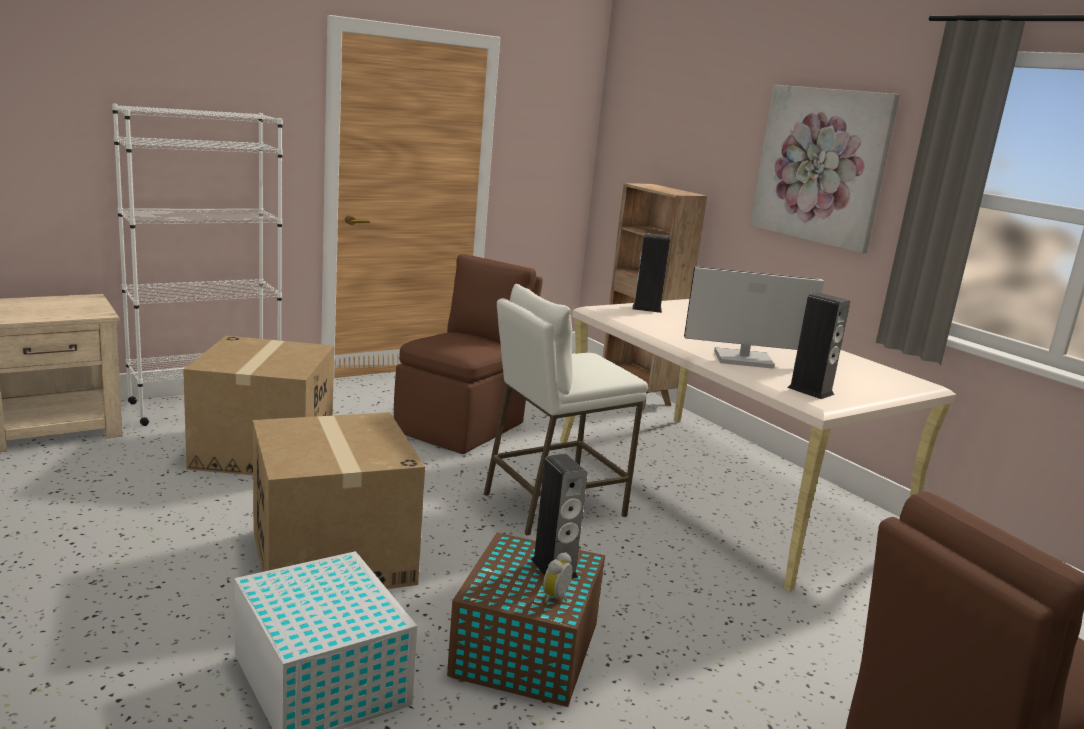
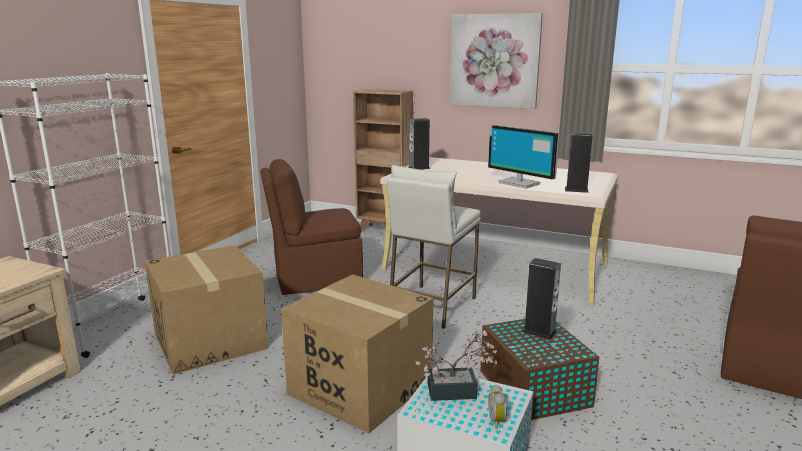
camera: 30 degrees left, 0 degrees up
(335, 585) = (458, 391): none -> potted plant
(463, 426) = (315, 279): brown chair -> brown chair turned 105 degrees counterclockwise
(557, 598) = (567, 346): alarm clock -> alarm clock (498, 421)
(743, 360) = (520, 183): monitor -> monitor turned 105 degrees counterclockwise

